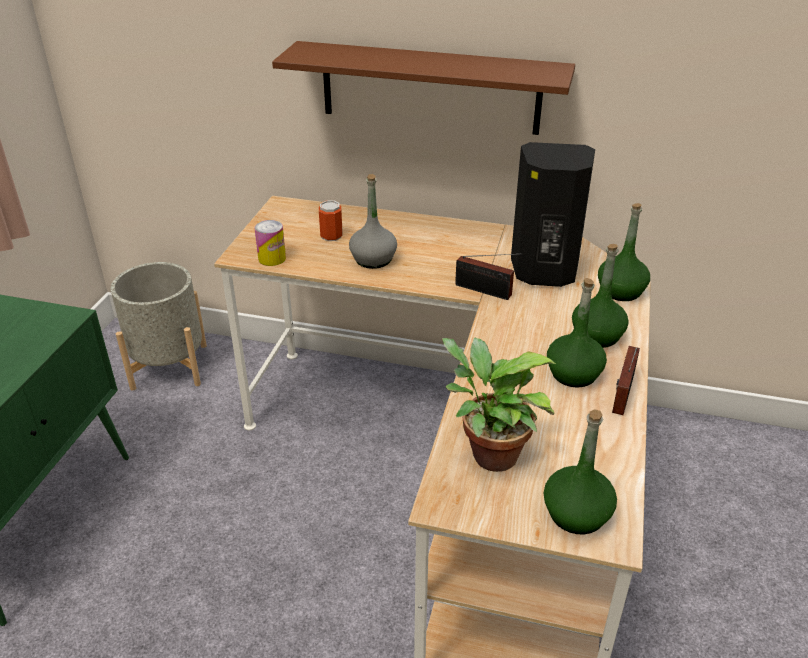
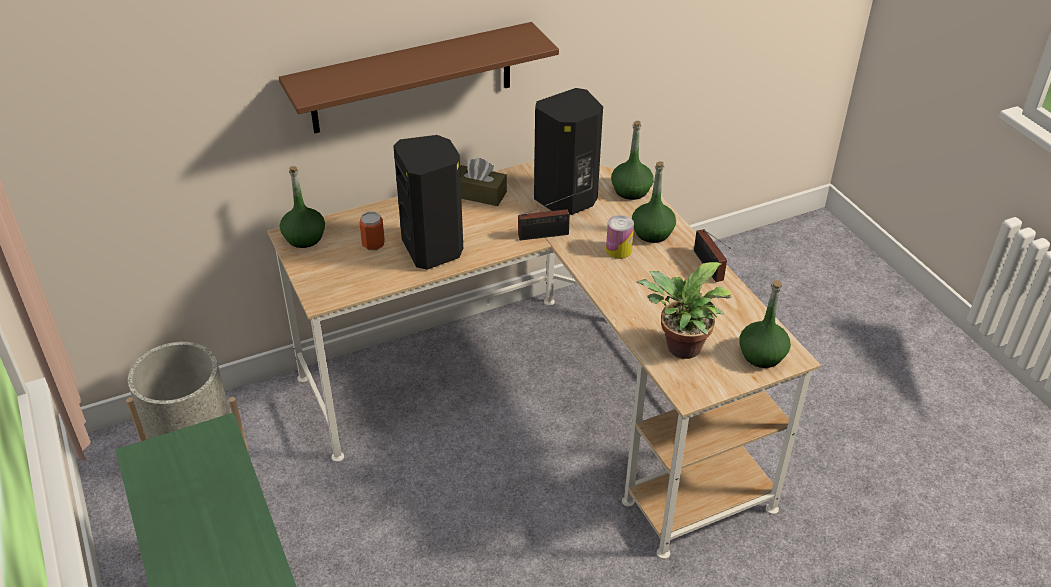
camera: 40 degrees left, 5 degrees up
(272, 258) = (352, 288): can -> can (618, 250)
(373, 259) = (434, 249): grey bottle -> black speaker
(468, 236) = (479, 194): none -> brown tissue box
(574, 374) = (668, 267): green bottle -> green bottle (304, 238)

